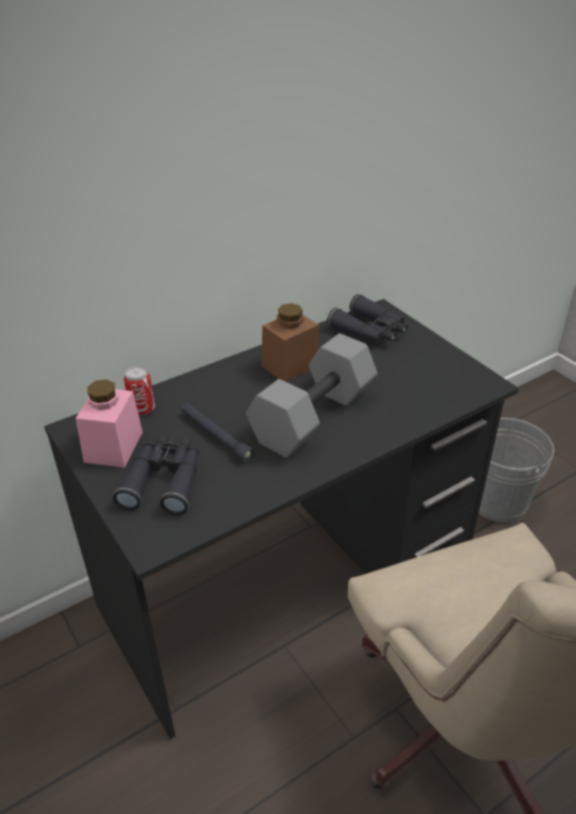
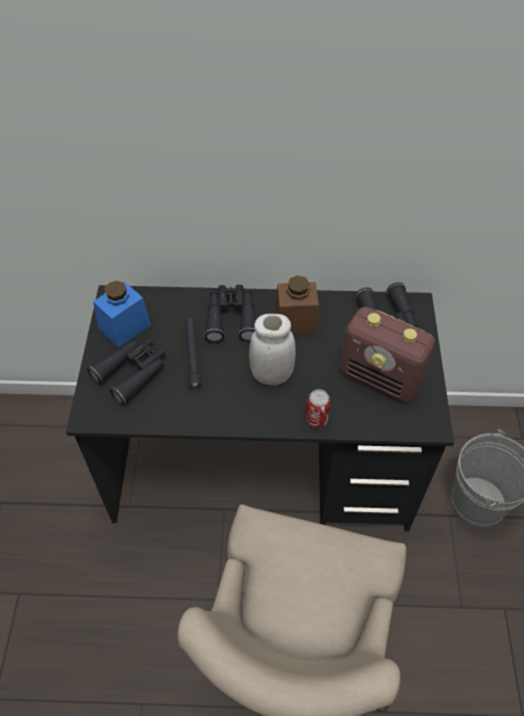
camera: 35 degrees right, 15 degrees up
(113, 447) = (125, 327): pink jar -> blue jar
(142, 409) = (165, 305): can -> can (316, 419)
(224, 389) = (231, 318): none -> black binoculars
(312, 414) = (271, 375): grey dumbbell -> white jar
(411, 372) = (381, 378): none -> radio

